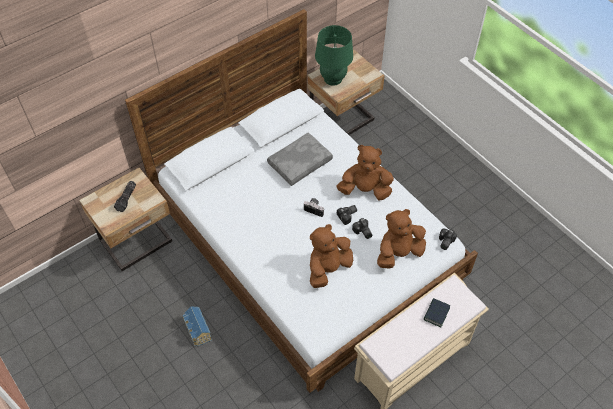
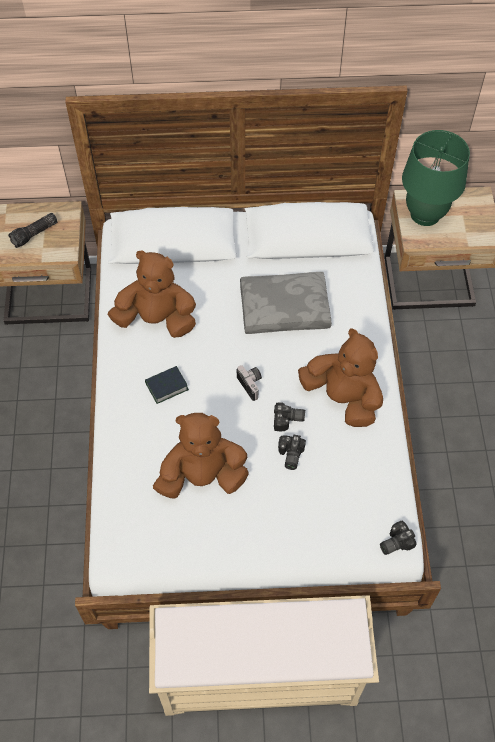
camera: 35 degrees right, 5 degrees up
(197, 331) = (30, 453): toy house -> none
(398, 253) = (315, 516): brown plush toy -> brown plush toy (157, 319)
(436, 314) = (291, 637): book -> book (166, 386)

